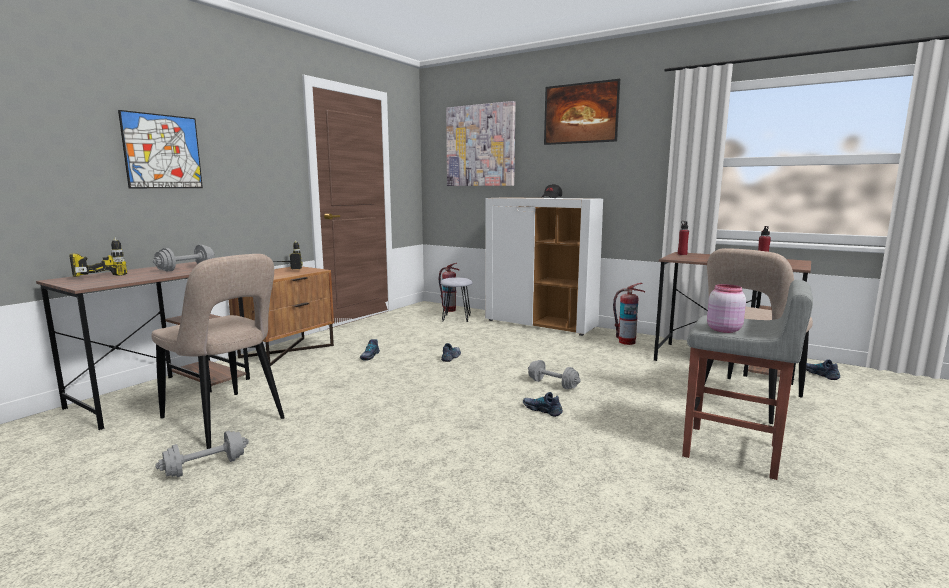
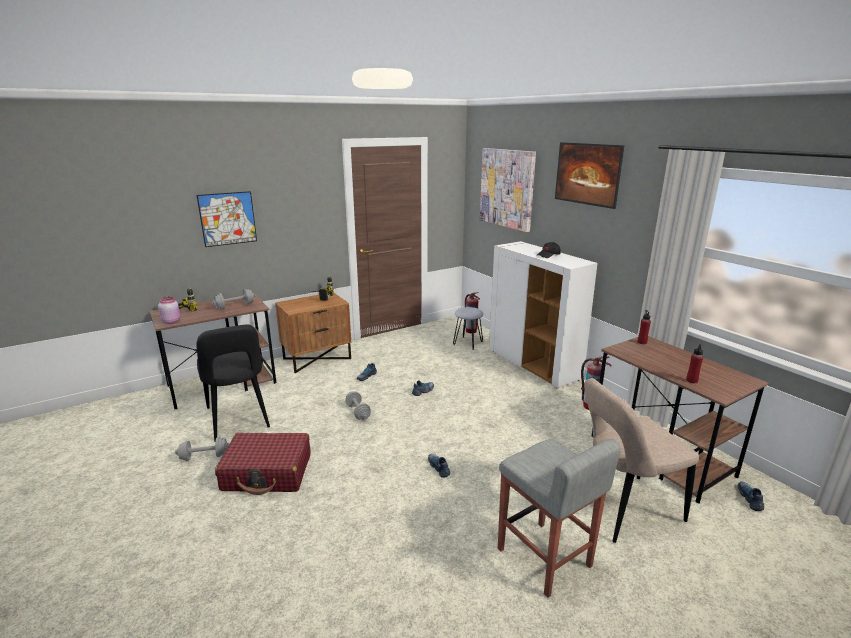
camera: 25 degrees right, 10 degrees up
(226, 421) = (238, 420): beige chair -> black chair
(328, 461) = (267, 472): none -> red suitcase
(553, 384) = (473, 442): grey dumbbell -> grey dumbbell (358, 412)
(723, 329) = (528, 466): pink jar -> pink jar (171, 321)

